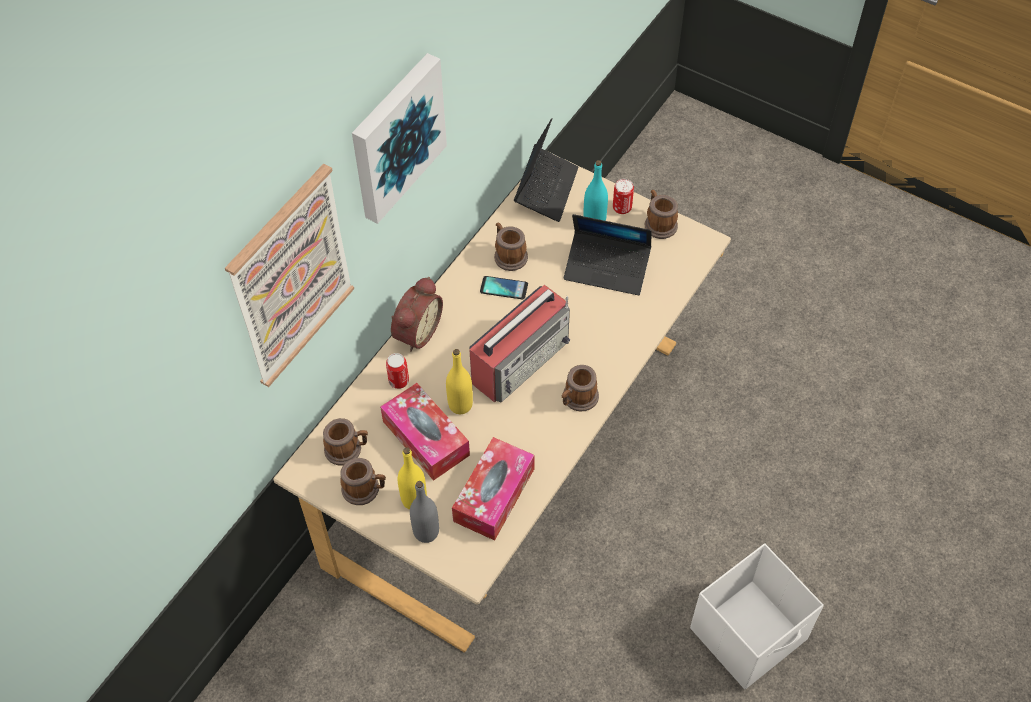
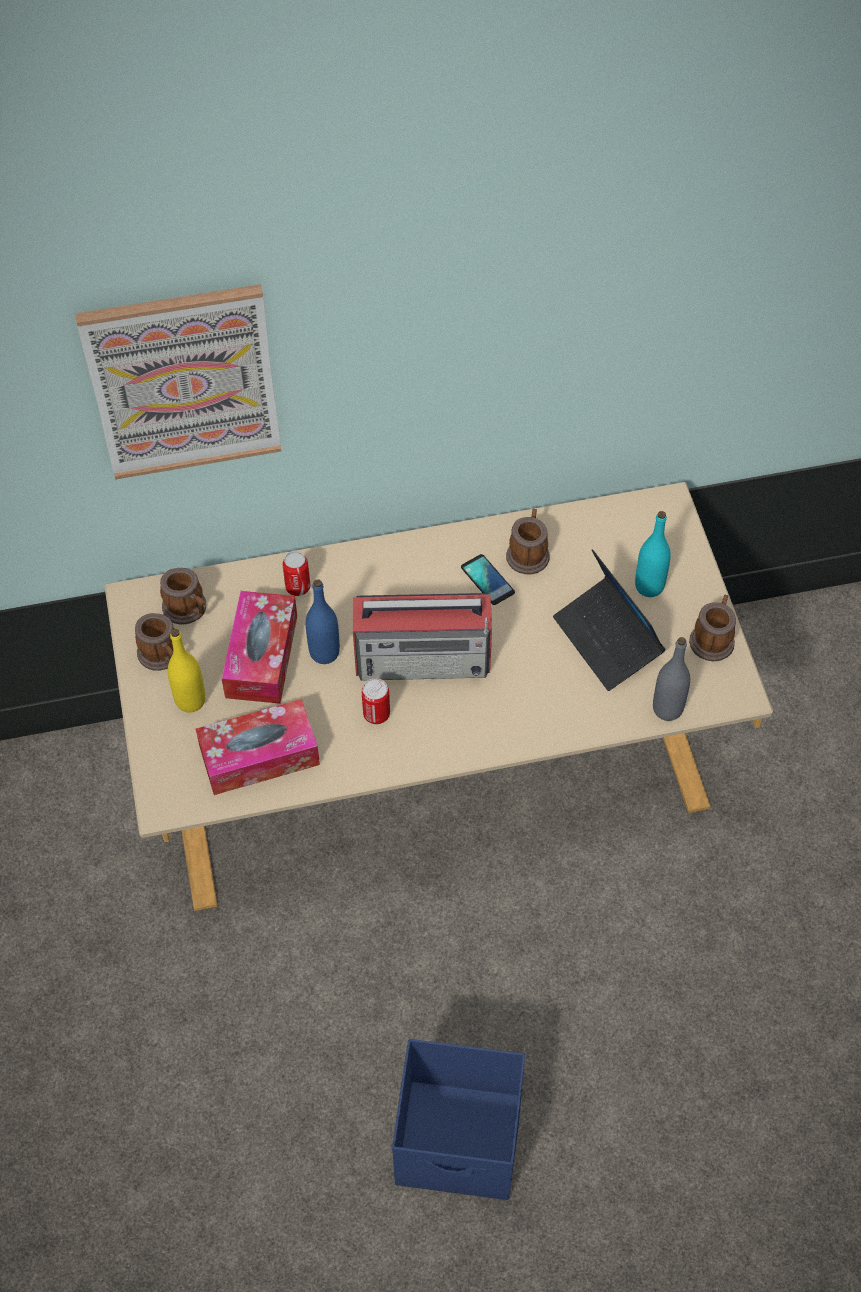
camera: 45 degrees right, 0 degrees up
(395, 136) = (397, 318): picture -> none
(415, 332) = (362, 555): alarm clock -> none
(426, 532) = (168, 736): grey bottle -> grey bottle (667, 709)
(460, 405) = (324, 653): yellow bottle -> blue bottle
(546, 189) = (639, 519): laptop -> none
(577, 399) = (432, 737): mug -> none
(622, 208) = (693, 595): can -> can (376, 714)
(749, 634) = (460, 1141): white storage box -> blue storage box

